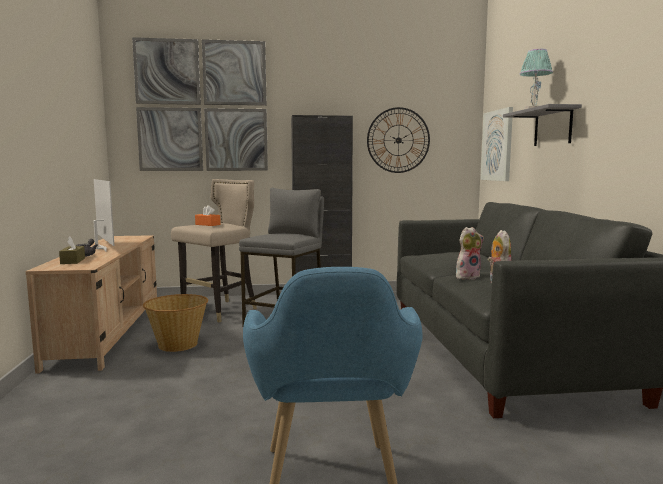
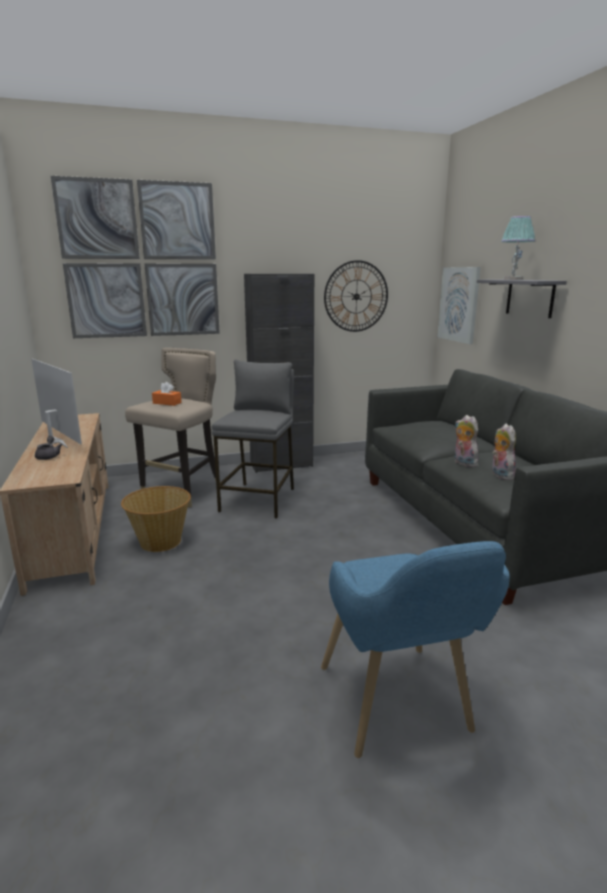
camera: 10 degrees left, 10 degrees up
(73, 261) = (42, 468): brown tissue box -> none
(467, 277) = (463, 463): plush toy -> plush toy turned 90 degrees counterclockwise

